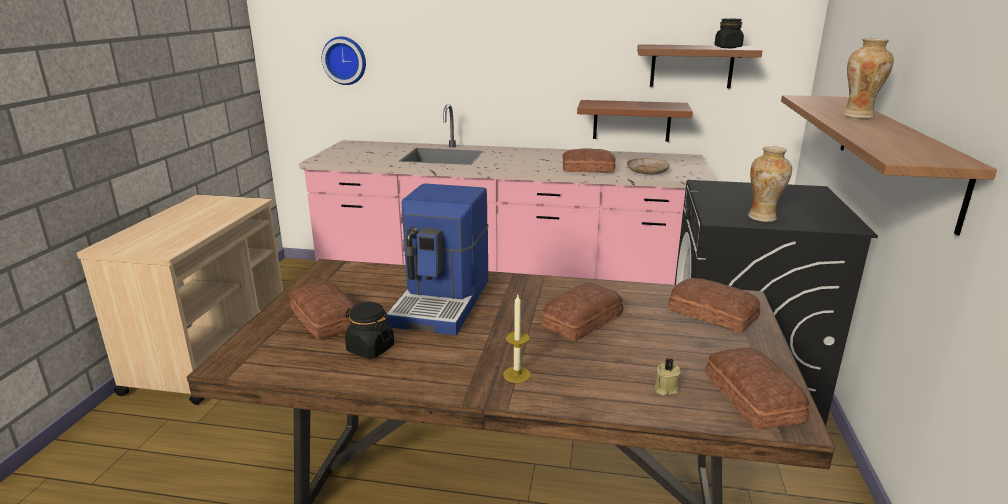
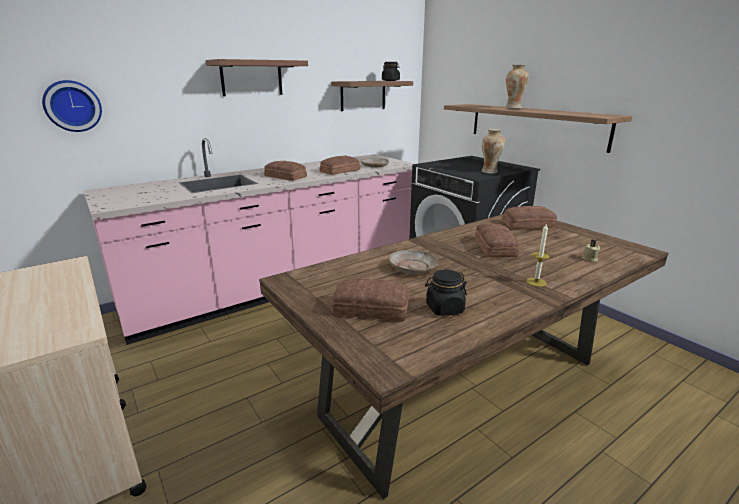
camera: 45 degrees left, 0 degrees up
(443, 302) = (413, 267): coffee machine -> beige plate
(632, 120) = (332, 137): brown shelf -> brown shelf (251, 78)
(751, 398) = (616, 249): bread -> bread (285, 177)

